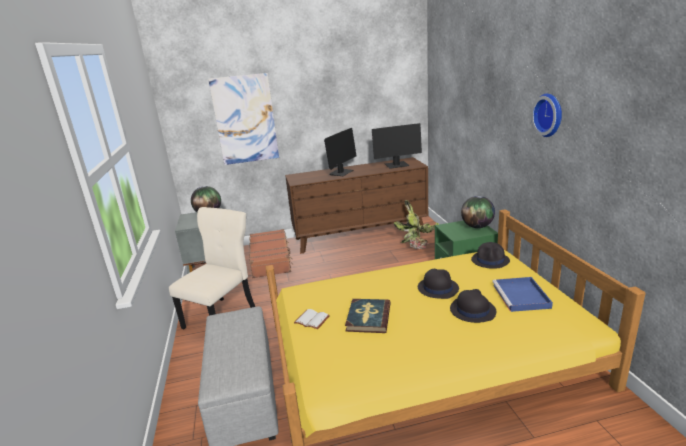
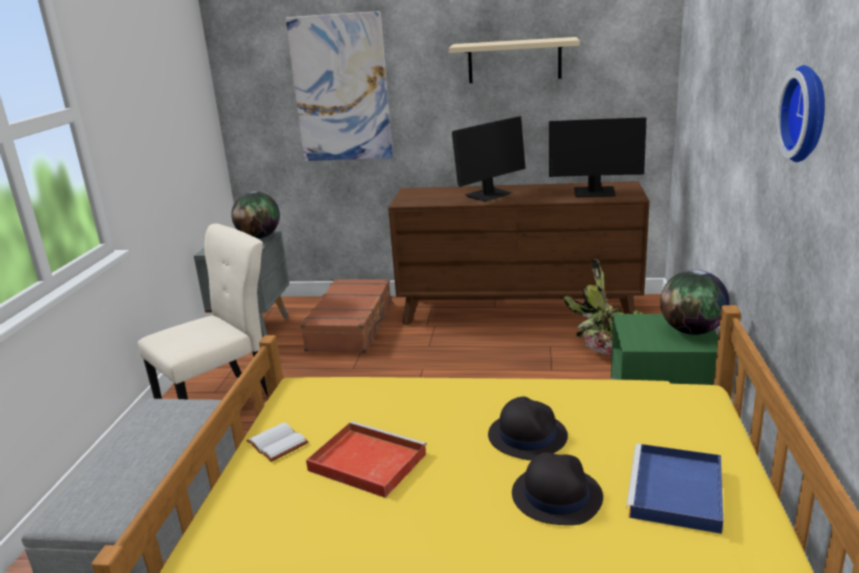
camera: 20 degrees right, 0 degrees up
(345, 97) = (514, 60): none -> beige shelf
(368, 318) = (365, 462): book -> red tray
(490, 260) = (671, 403): black hat -> none

